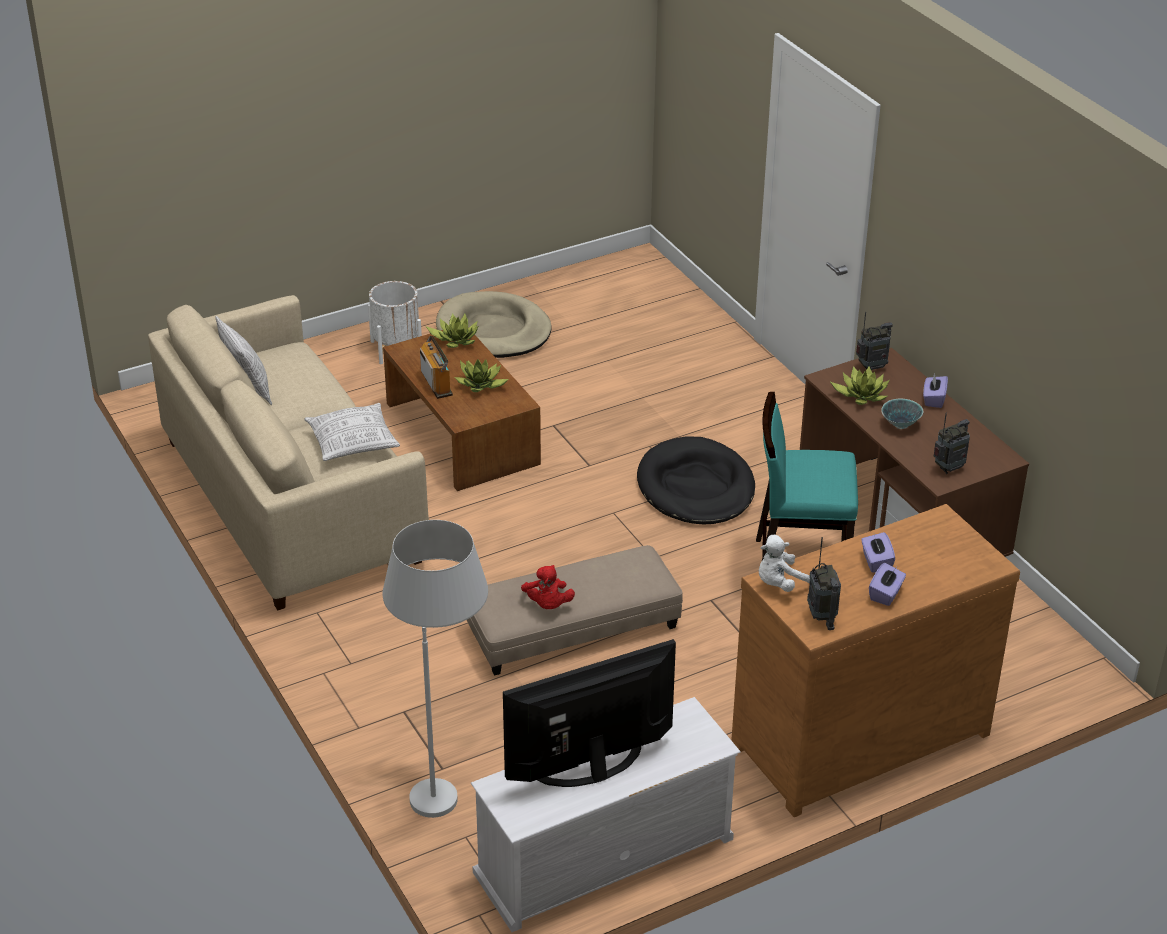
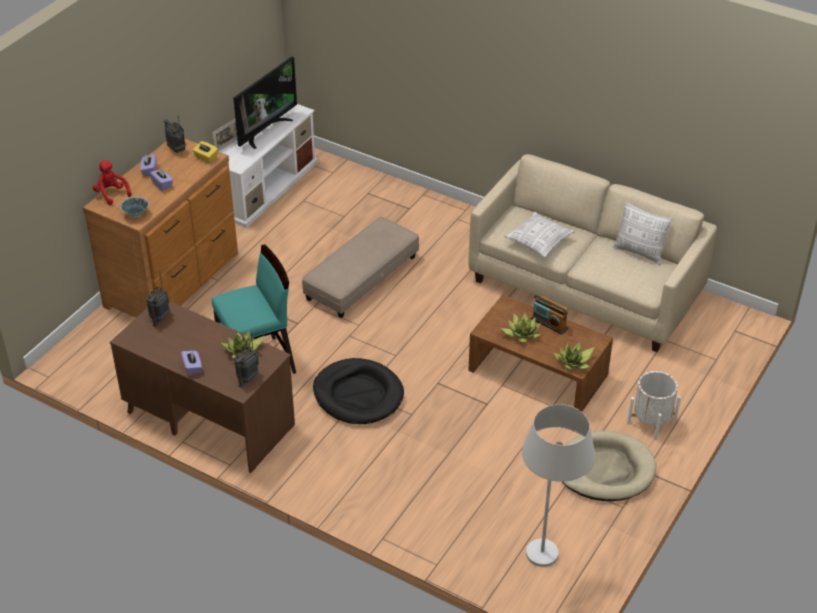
camera: 150 degrees right, 5 degrees up
(444, 781) = (362, 188): white floor lamp -> white floor lamp (546, 568)
(547, 605) = (366, 238): red plush toy -> red plush toy (111, 194)
(680, 764) = (227, 145): none -> picture frame
(781, 584) = (206, 157): white plush toy -> yellow tissue box
(901, 424) = (205, 339): bowl -> bowl (136, 214)

